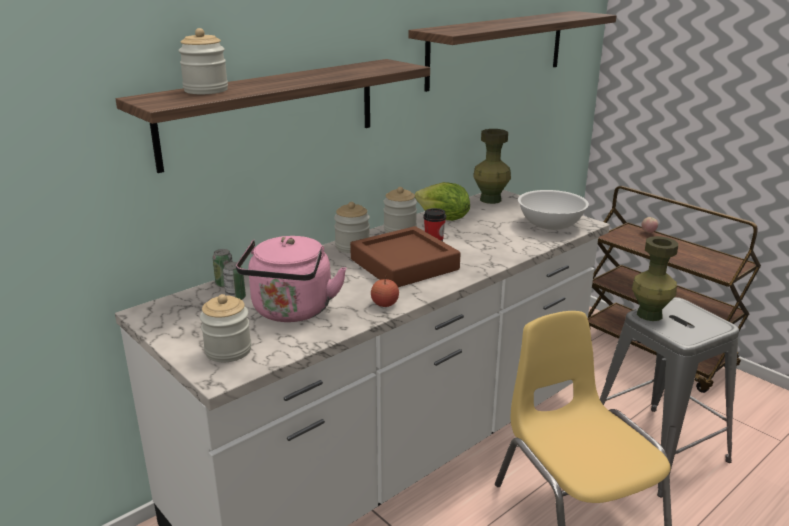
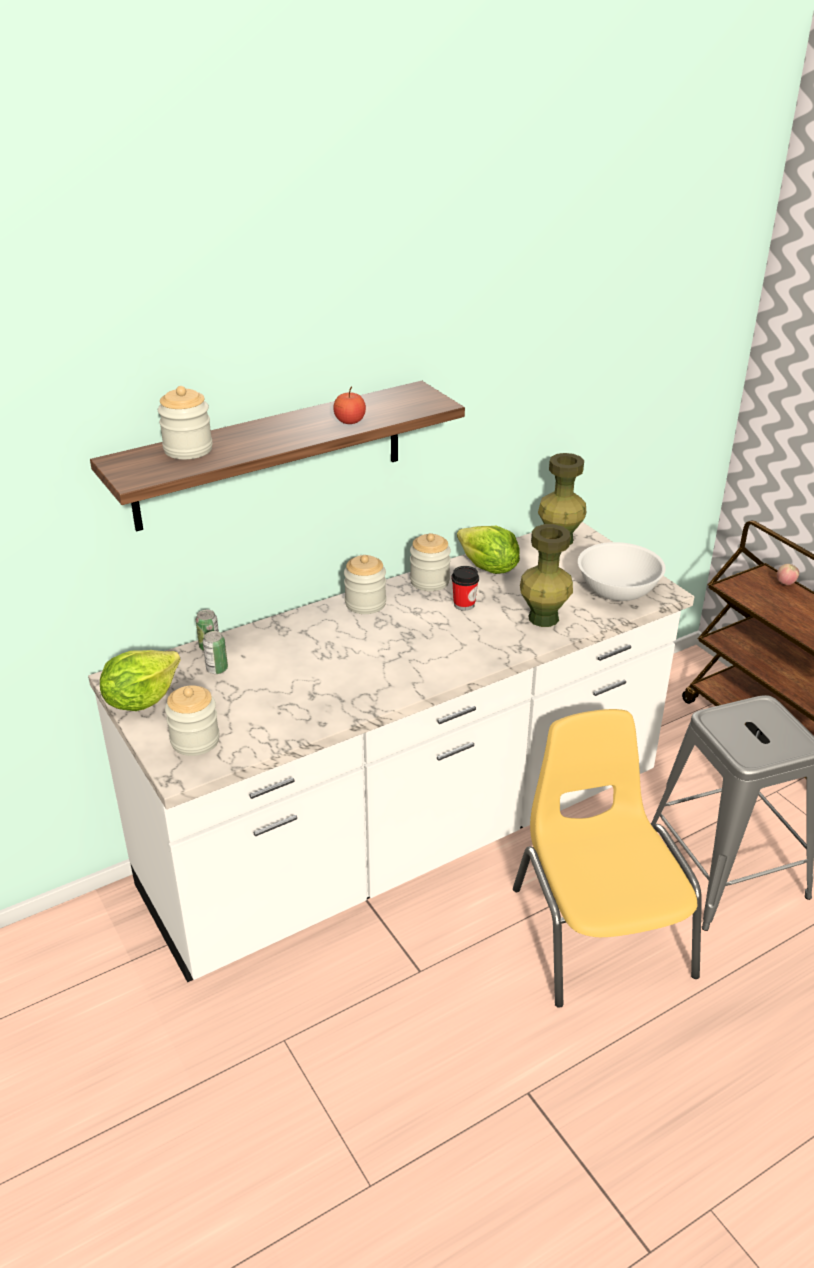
camera: 10 degrees right, 10 degrees up
(169, 325) = (141, 699): none -> lettuce
(291, 312) = (272, 695): pink kettle -> none
(385, 304) = (376, 695): apple -> apple (350, 421)
(404, 264) = (417, 638): brown tray -> none
(497, 49) = (582, 349): shelf -> none
(649, 315) = (720, 719): green vase -> green vase (543, 618)

